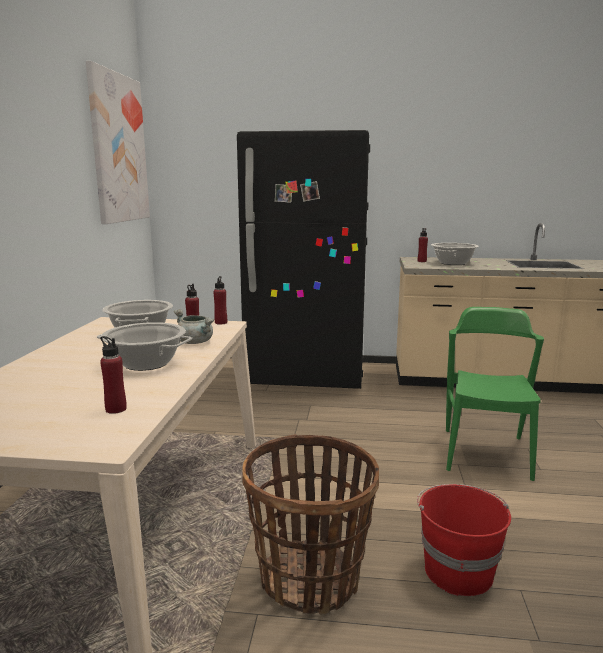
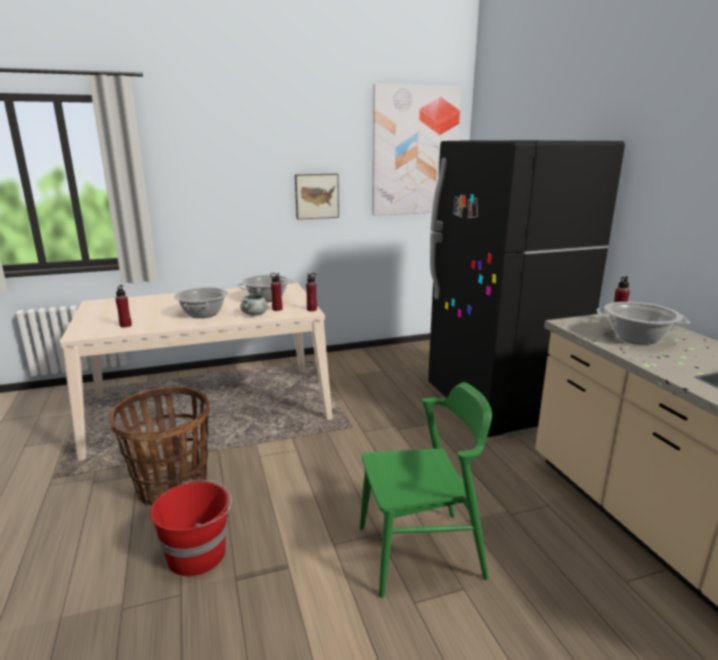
camera: 65 degrees right, 5 degrees up
(57, 200) = (316, 196): none -> picture

